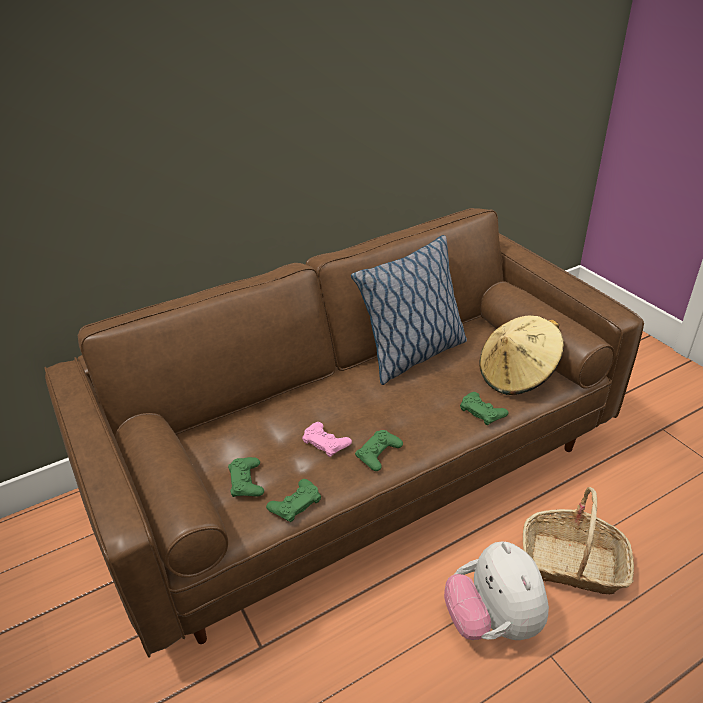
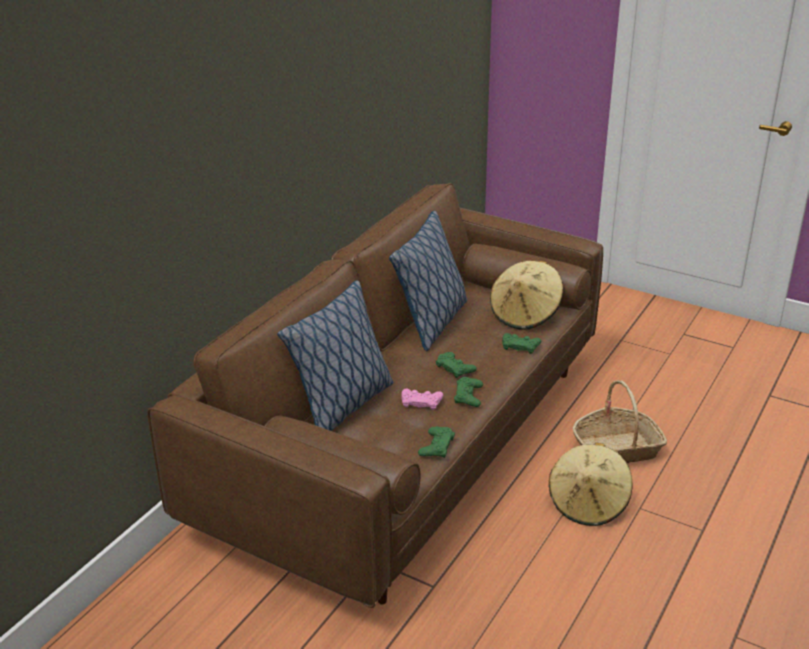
camera: 30 degrees left, 5 degrees down
(246, 481) = (384, 446): green game controller -> green game controller (455, 368)
(252, 419) = (343, 406): none -> pillow
(493, 621) = (588, 503): plush toy -> beige hat

